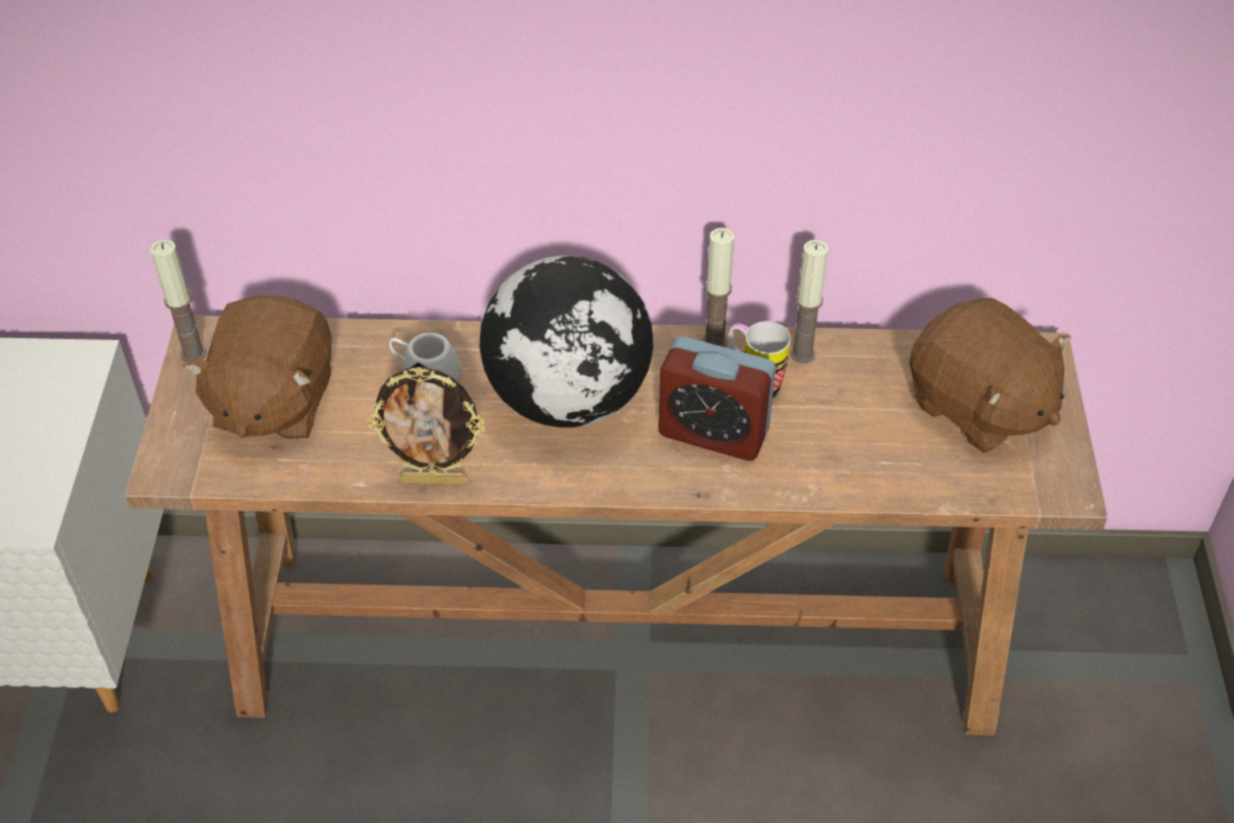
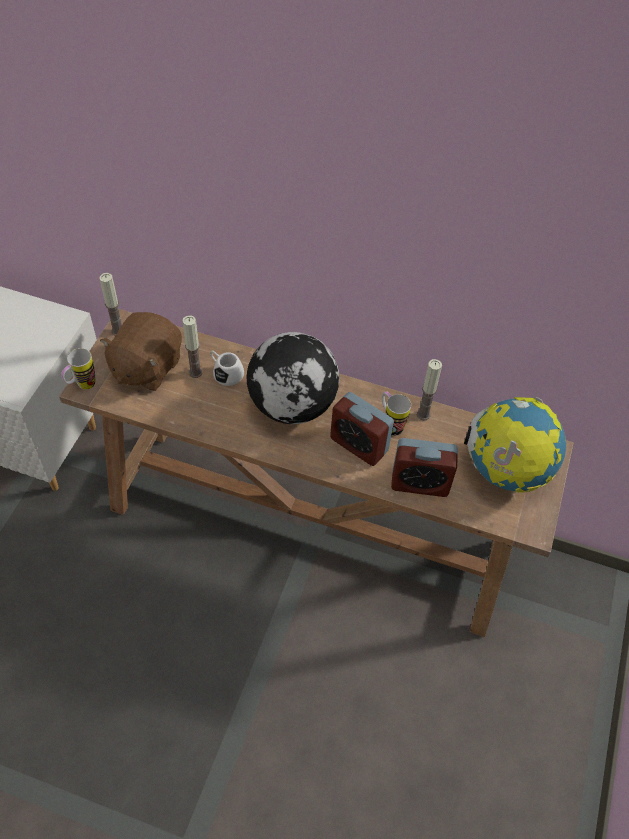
camera: 15 degrees right, 5 degrees up
(163, 467) = (82, 386): none -> mug
(435, 480) = (209, 430): picture frame -> none
(714, 342) = (379, 395): candle -> candle (195, 372)
(844, 467) = (420, 483): none -> alarm clock
(978, 407) = (505, 470): brown plush toy -> globe

